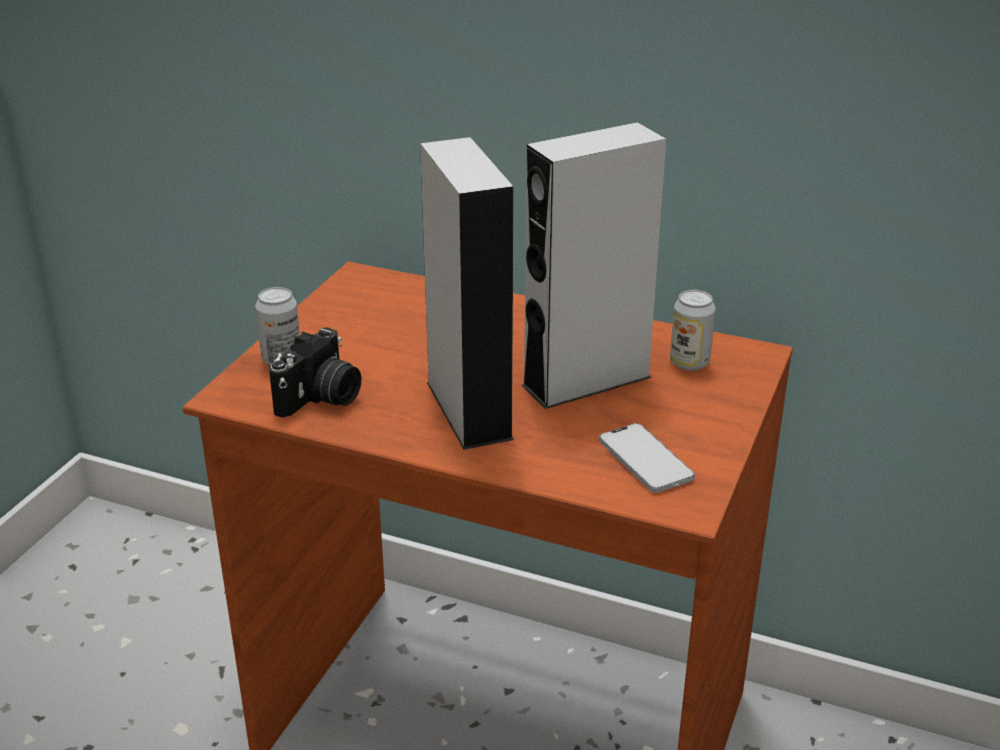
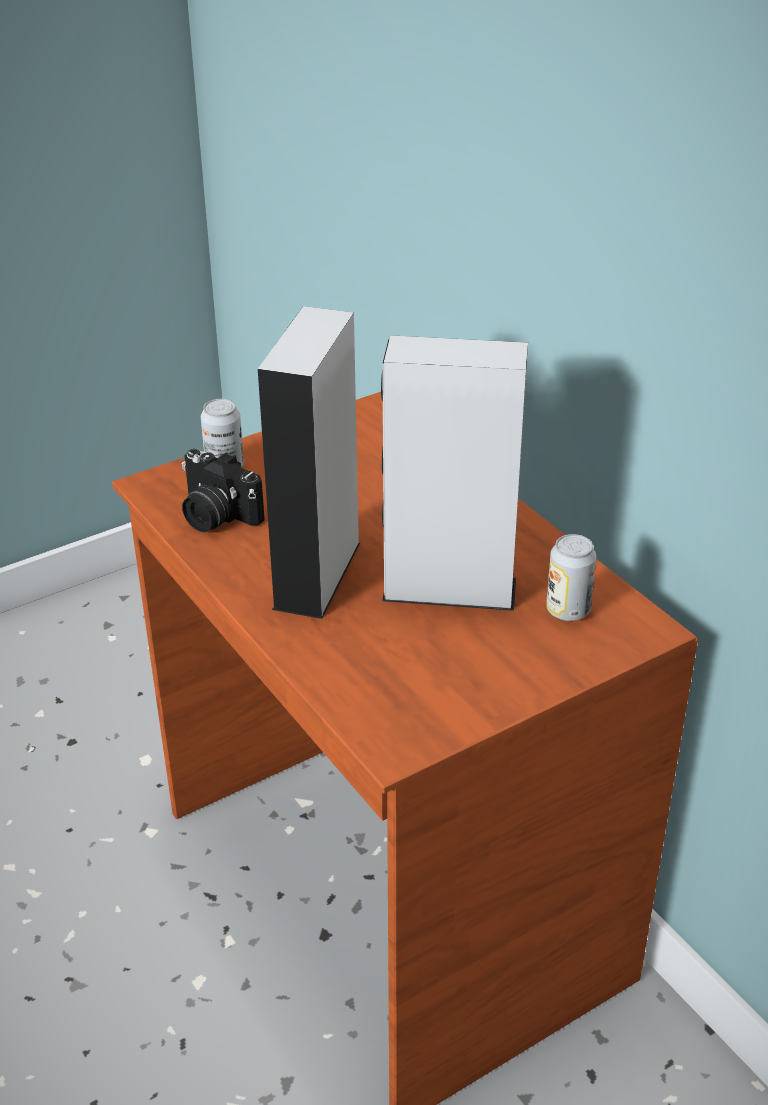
camera: 35 degrees right, 5 degrees up
(321, 398) = (215, 516): camera -> camera turned 60 degrees clockwise
(645, 459) = (410, 687): phone -> none

